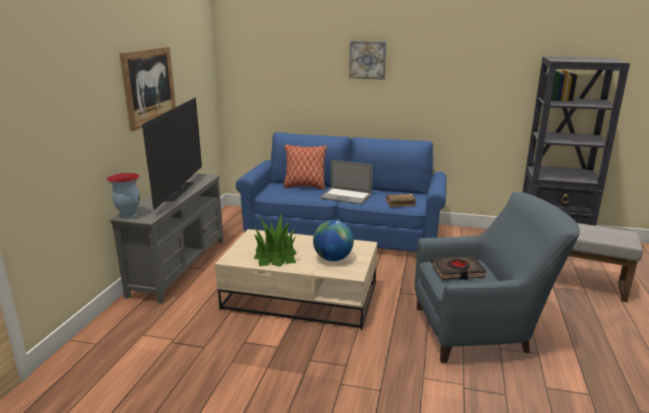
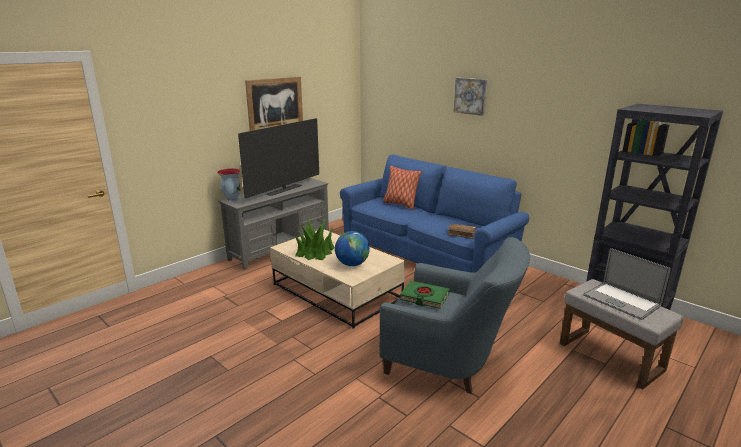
camera: 30 degrees right, 0 degrees up
(345, 196) = (422, 218): laptop -> laptop (621, 300)
(457, 271) = (424, 297): black book -> green book

